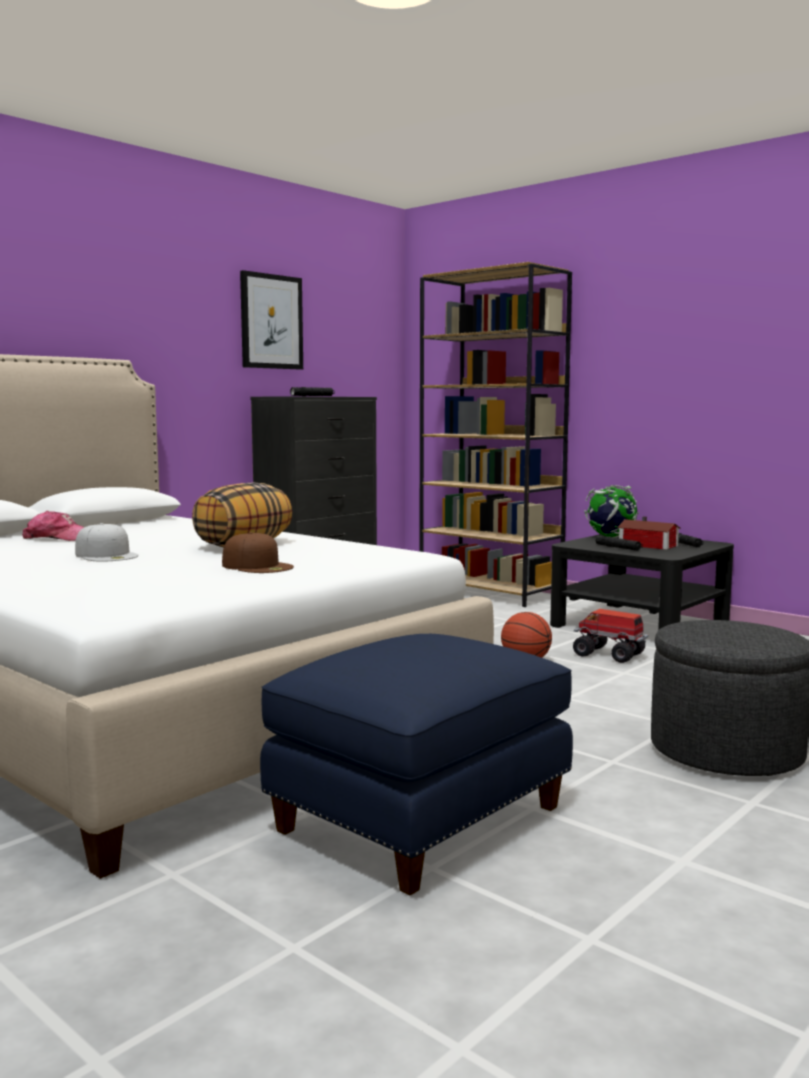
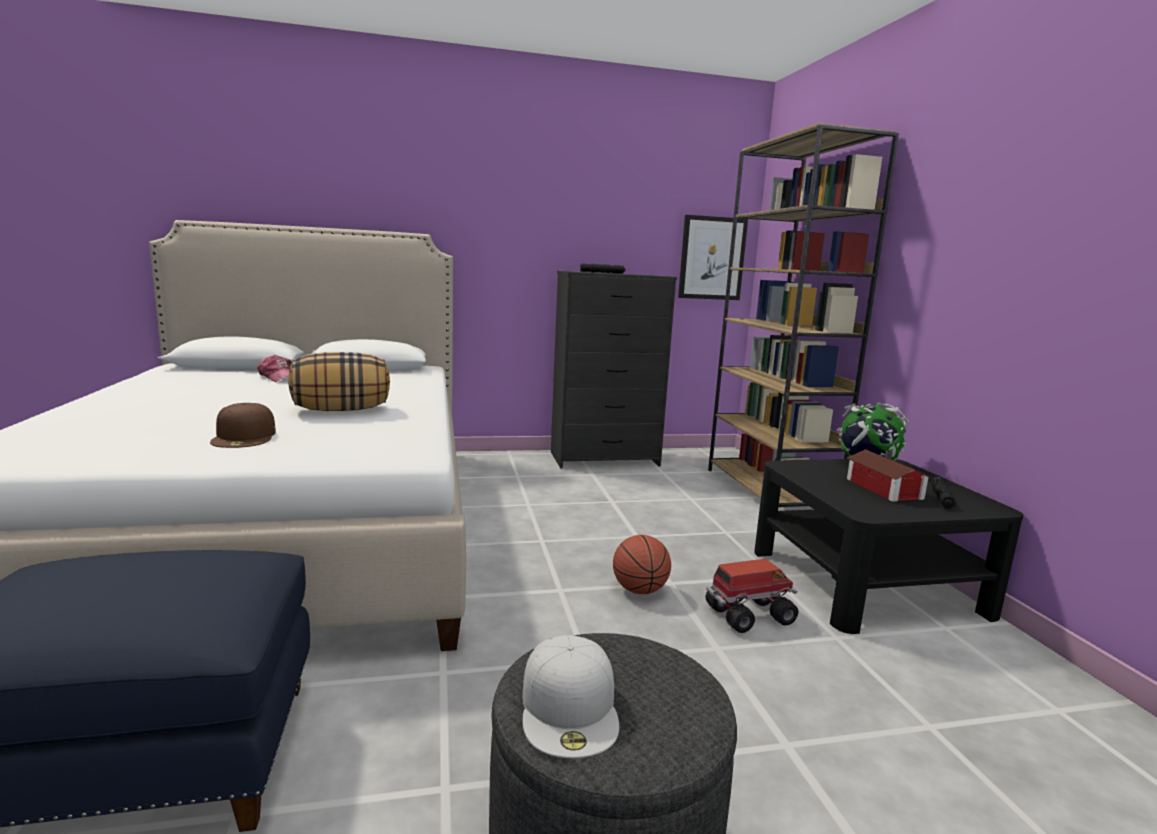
camera: 35 degrees right, 5 degrees up
(107, 555) = (220, 401): white cap -> white cap (570, 708)
(271, 322) = (590, 201): picture -> picture (712, 258)
(610, 655) = (747, 615): toy truck -> toy truck turned 90 degrees clockwise
(618, 548) = (833, 484): black flashlight -> none

